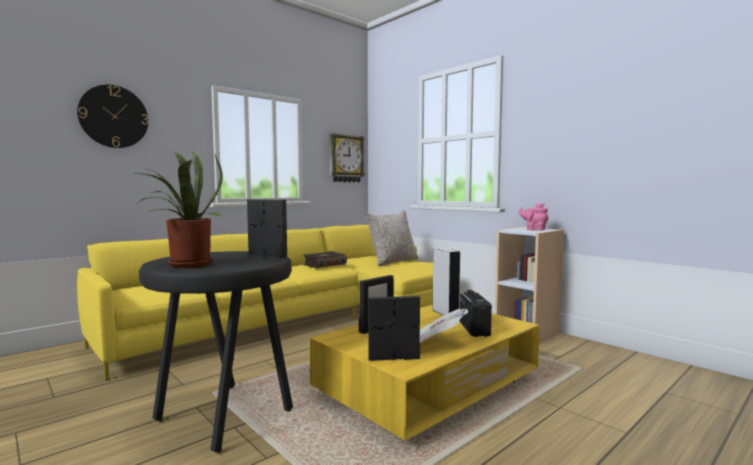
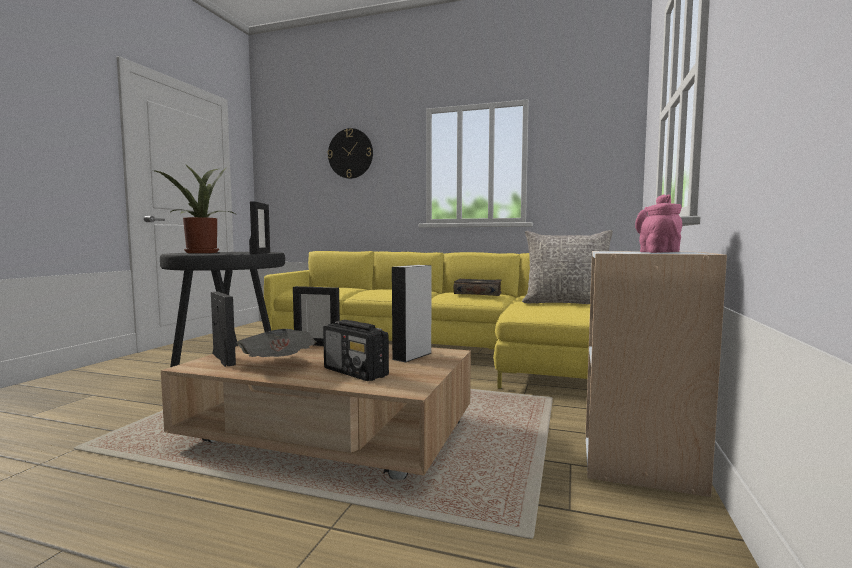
camera: 60 degrees right, 0 degrees up
(345, 158) = (598, 164): wall clock -> none
(429, 388) = (330, 433): yellow coffee table -> brown coffee table
(474, 329) = (355, 372): radio -> radio turned 75 degrees clockwise

